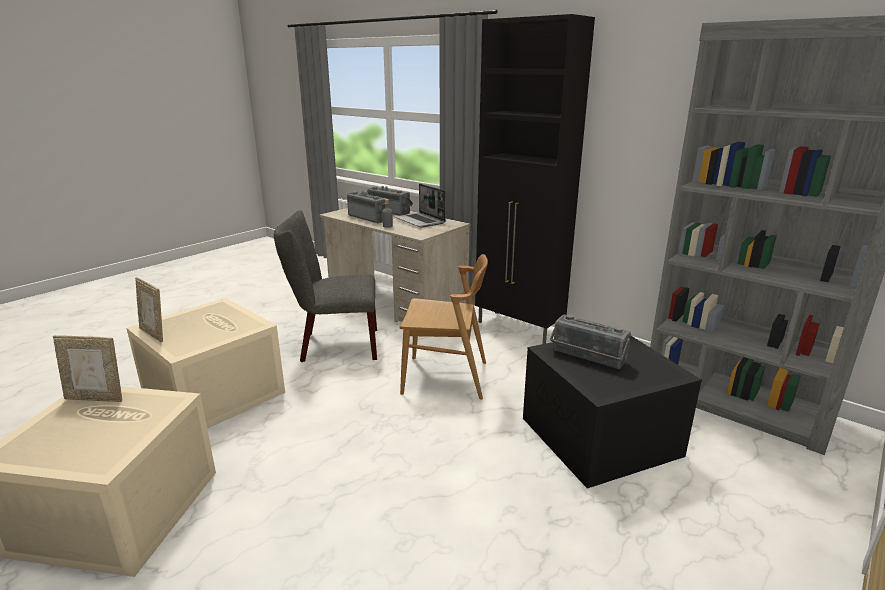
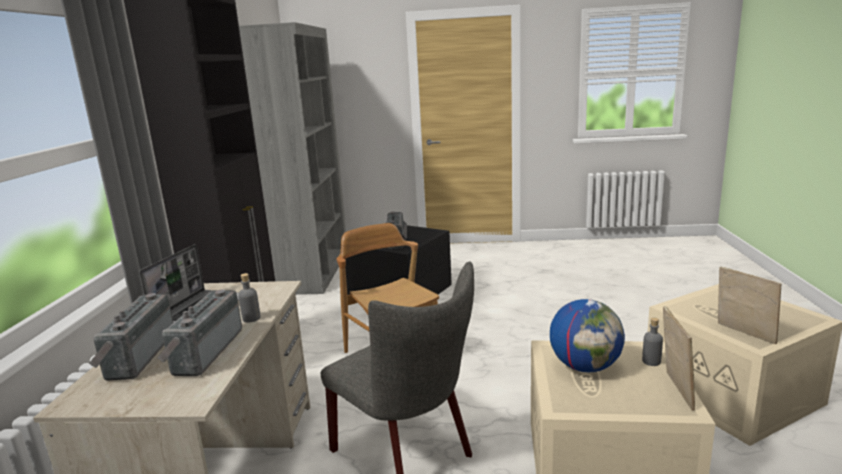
camera: 125 degrees left, 5 degrees down
(177, 344) = (651, 361): none -> grey bottle
(222, 324) = (585, 367): none -> globe

